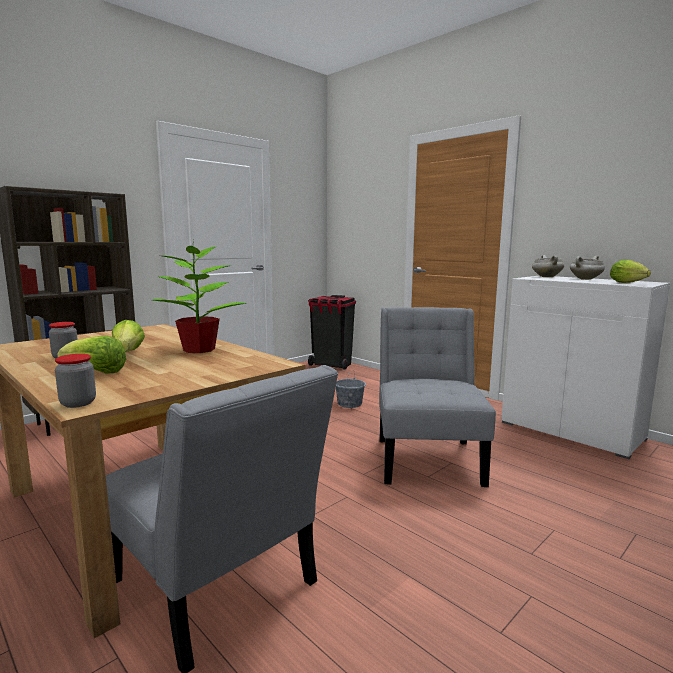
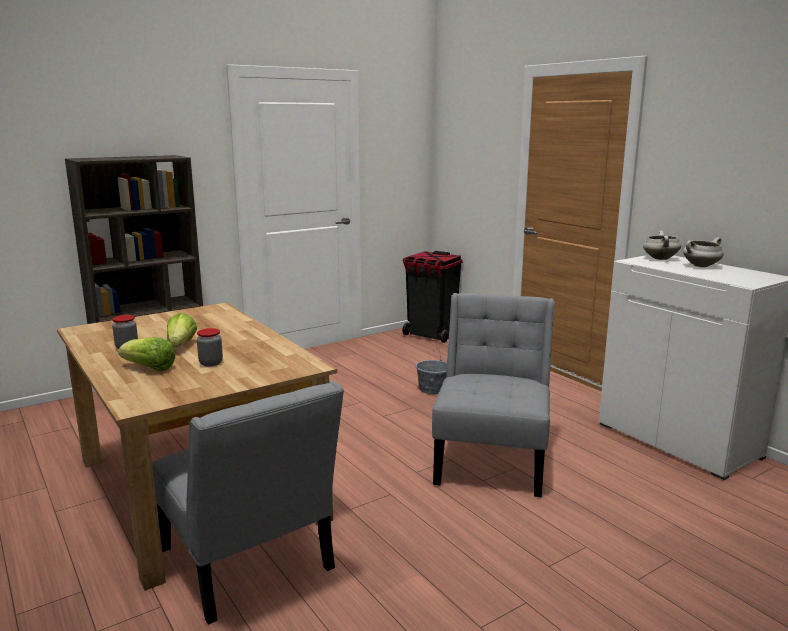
camera: 10 degrees right, 5 degrees up
(78, 403) = (131, 403): jar -> jar (211, 363)
(200, 349) = (247, 343): potted plant -> none
(629, 283) = (739, 279): lettuce -> none

